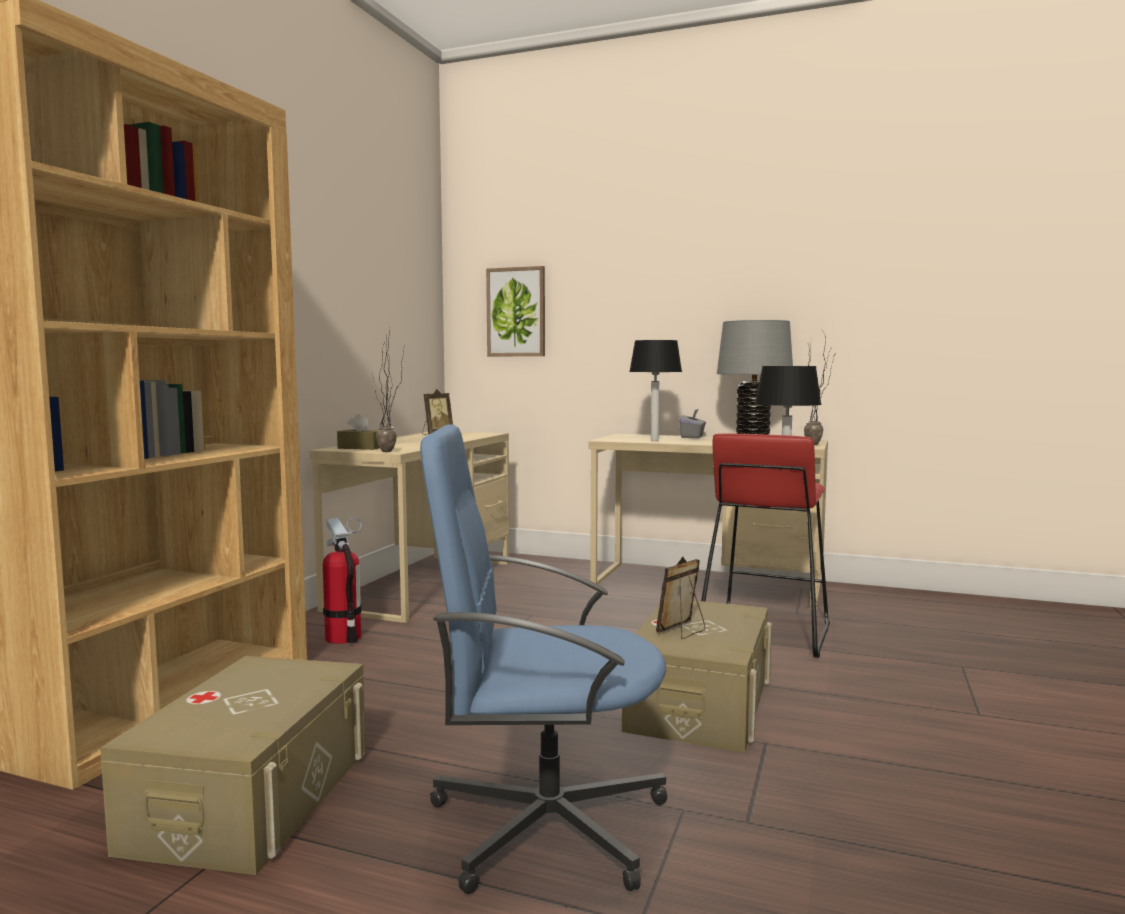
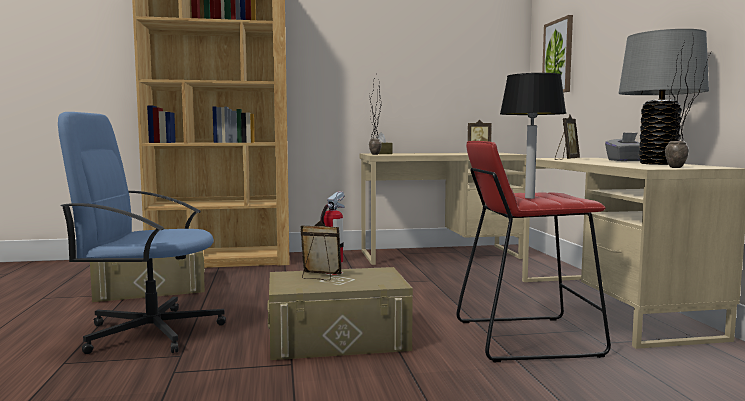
camera: 60 degrees right, 0 degrees up
(544, 823) = (150, 331): blue office chair -> blue office chair turned 60 degrees counterclockwise
(654, 440) = (566, 160): table lamp -> picture frame

